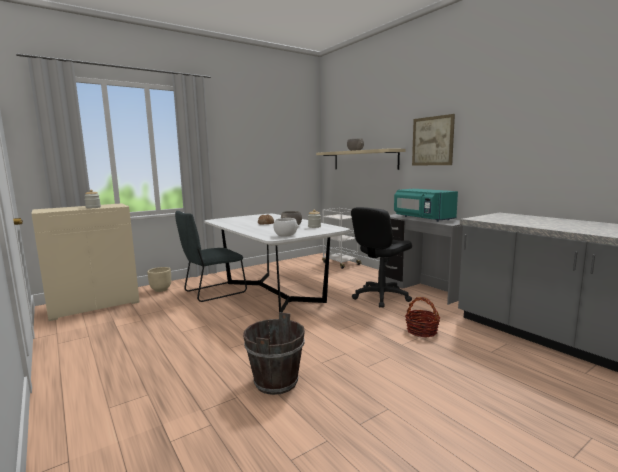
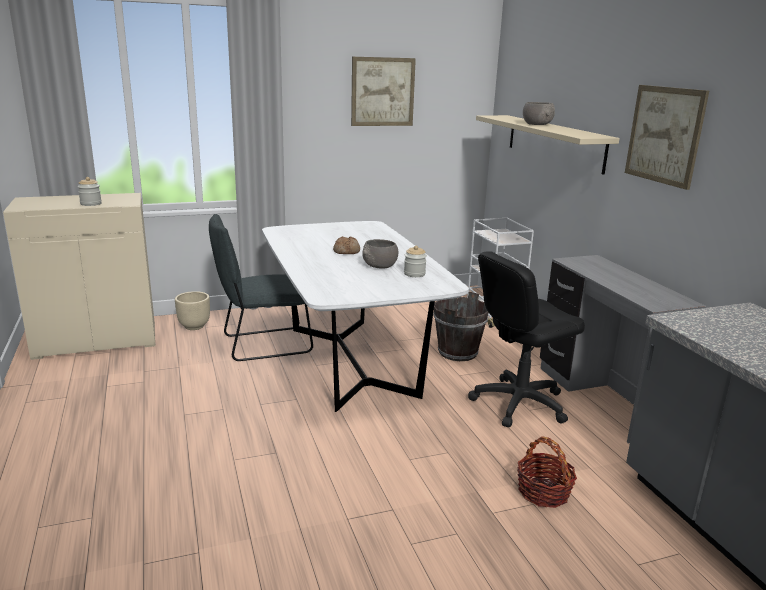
camera: 15 degrees right, 10 degrees up
(263, 141) = (382, 92): none -> picture
(275, 382) = (263, 539): brown bucket -> brown bucket (457, 352)
(285, 235) = (349, 292): white bowl -> none
(422, 218) = (618, 279): turquoise microwave -> none

